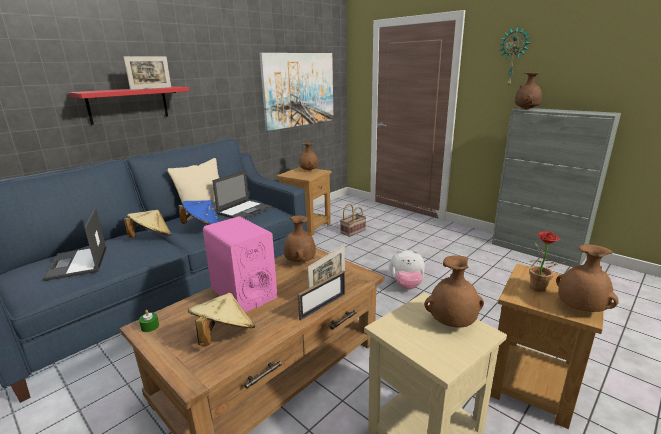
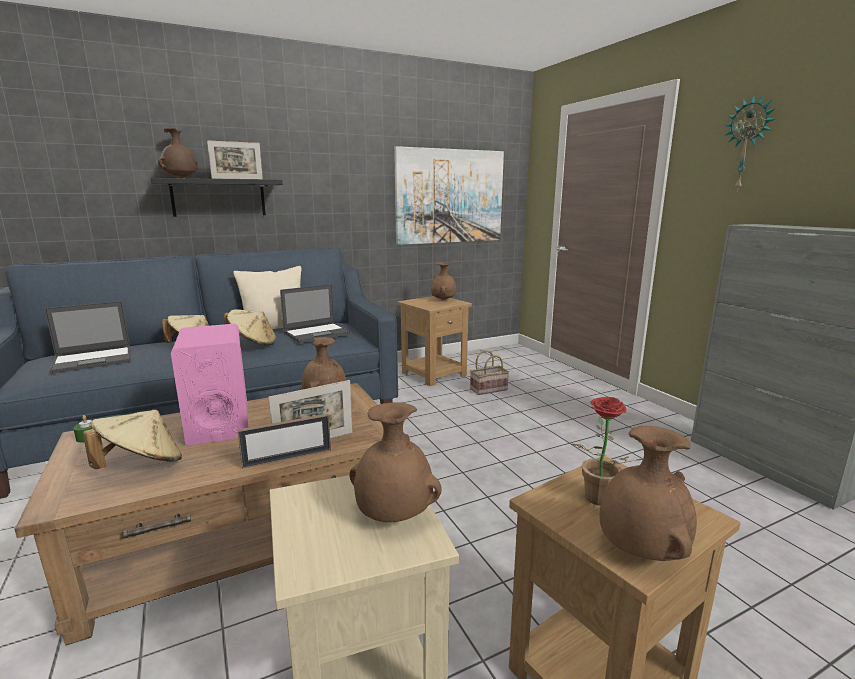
camera: 20 degrees right, 5 degrees down
(78, 263) = (94, 360): laptop -> laptop turned 120 degrees counterclockwise
(128, 104) = (219, 198): red shelf -> black shelf
(203, 226) = (253, 343): blue hat -> beige hat
(406, 285) = (507, 472): plush toy -> none
(527, 109) = (756, 225): brown vase -> brown vase (181, 178)

